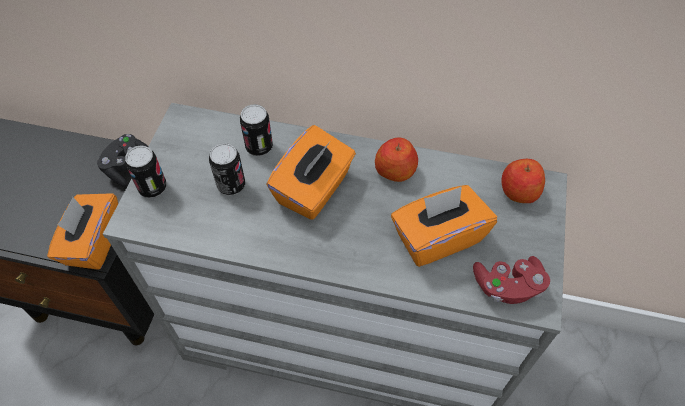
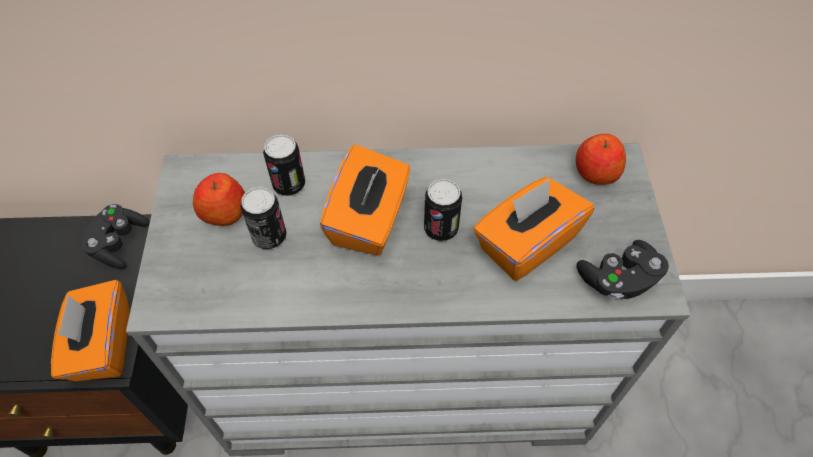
camera: 15 degrees left, 0 degrees up
(153, 188) = (173, 261): can -> can (441, 229)
(395, 170) = (454, 178): apple -> apple (224, 212)
(507, 286) = (618, 279): red game controller -> black game controller

